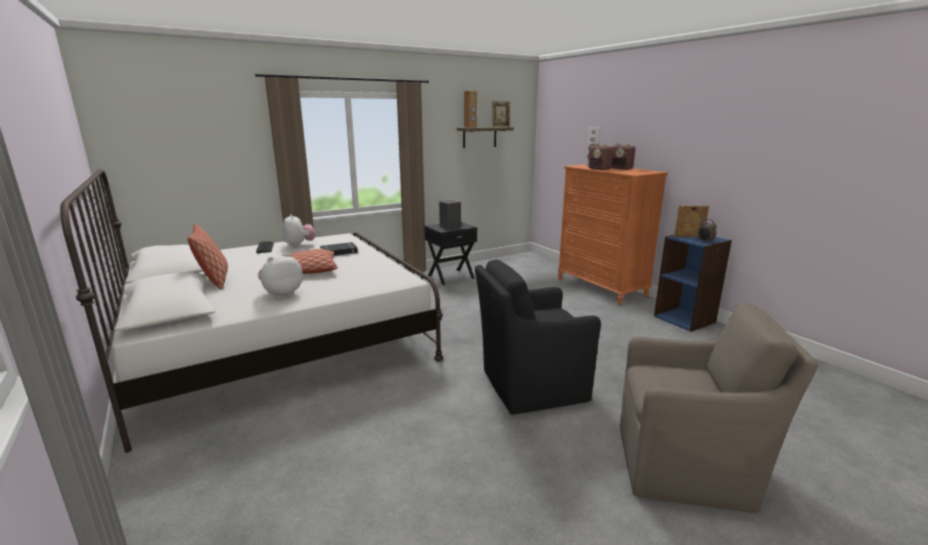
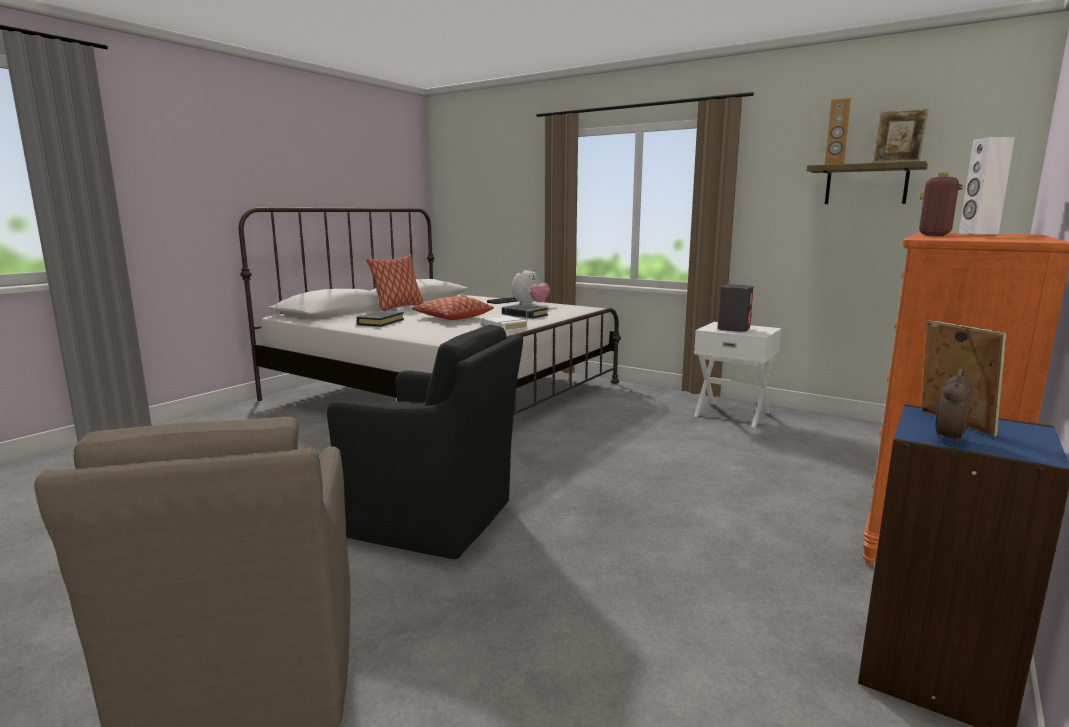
camera: 65 degrees right, 5 degrees down
(281, 294) = (380, 322): plush toy -> black book
(375, 263) = (503, 327): none -> white book
(450, 277) = (732, 414): black nightstand -> white nightstand
(530, 386) = (434, 520): black armchair -> black armchair turned 150 degrees clockwise
(621, 168) = (1005, 237): radio -> none

